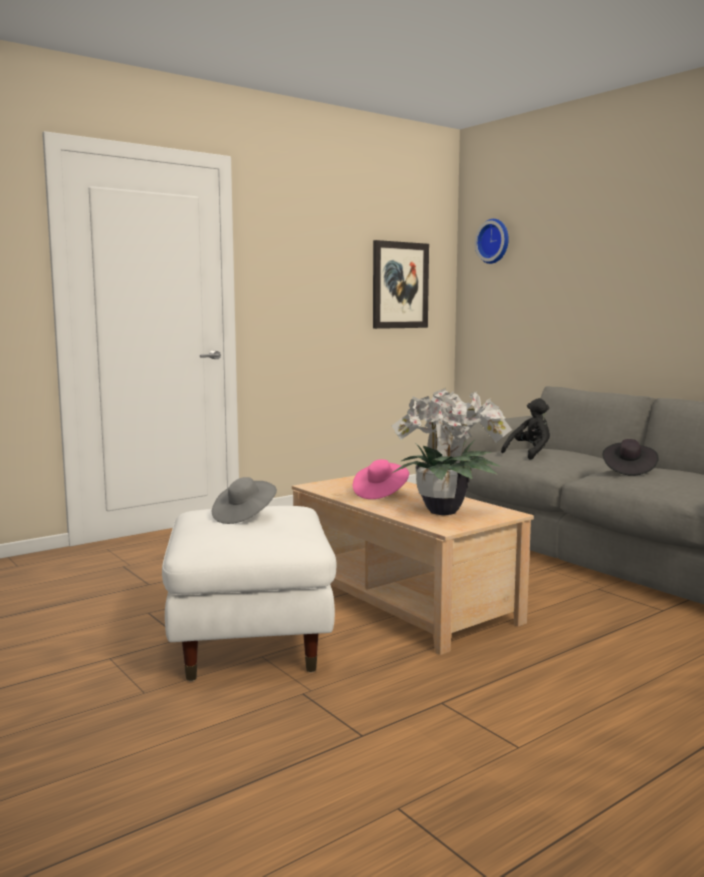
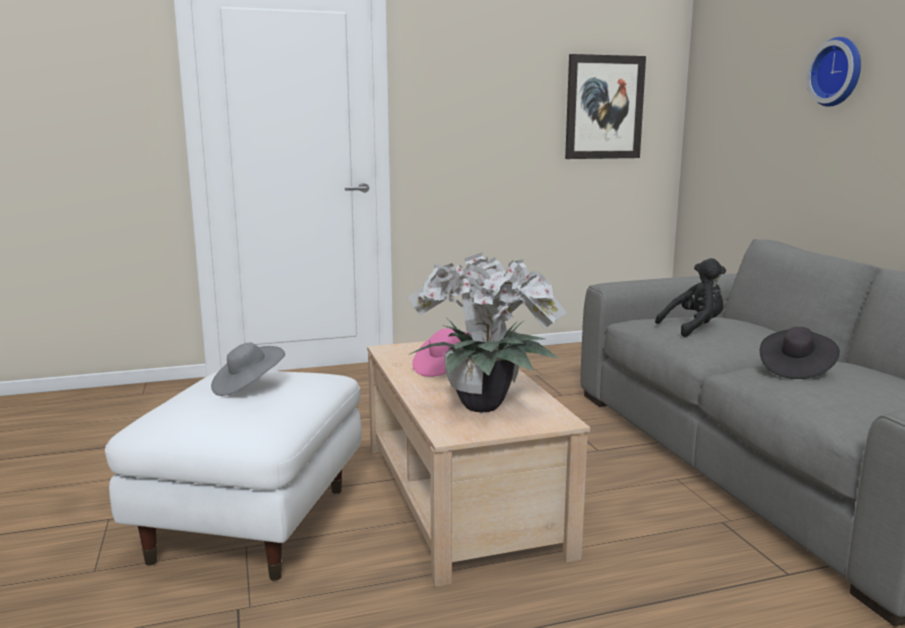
camera: 20 degrees right, 5 degrees up
(494, 241) = (726, 50): wall clock -> wall clock (838, 72)

